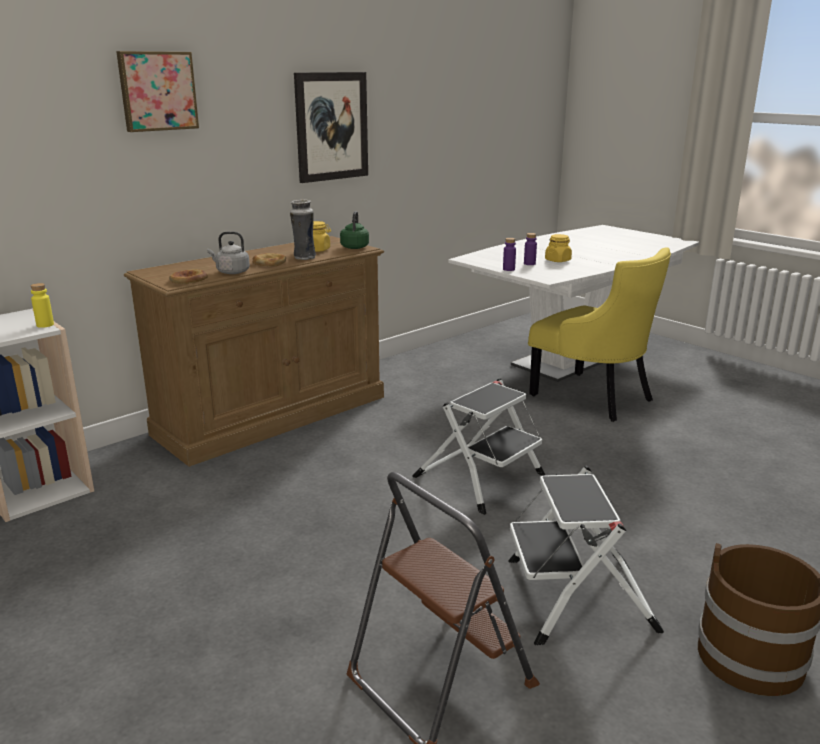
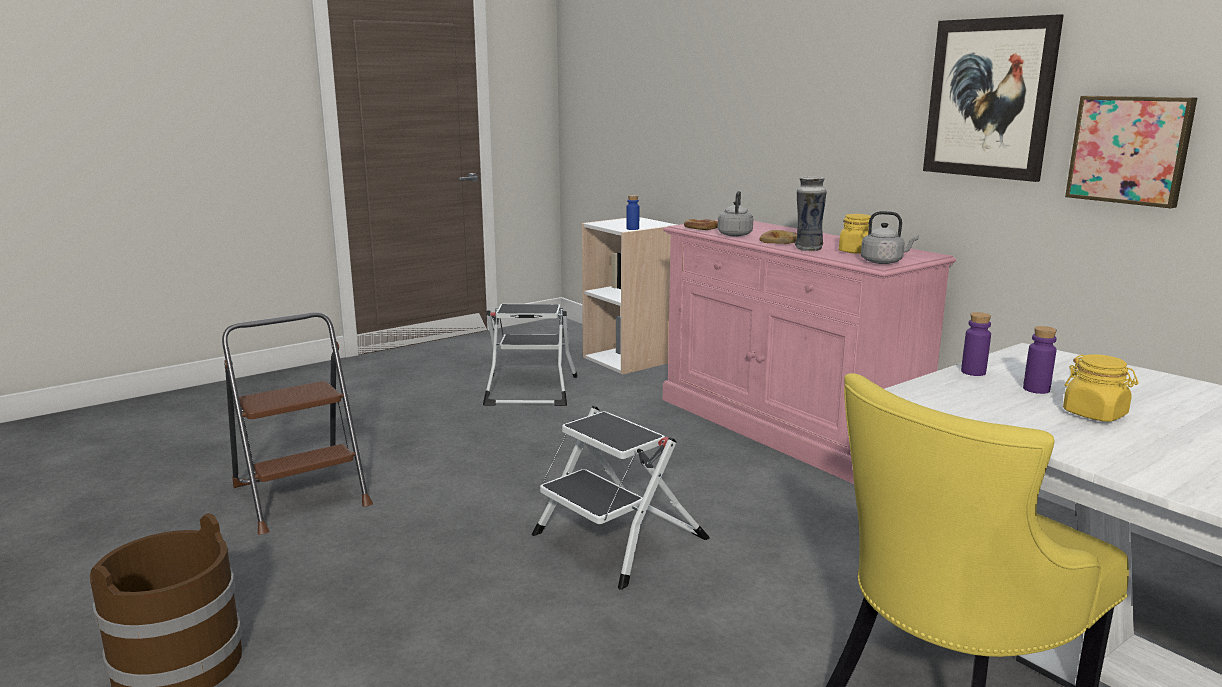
camera: 95 degrees right, 5 degrees down
(45, 325) = (632, 229): yellow bottle -> blue bottle
(157, 91) = (790, 46): picture -> picture (1130, 149)
(274, 415) = (785, 428): brown cabinet -> pink cabinet
(355, 247) = (884, 262): green kettle -> grey kettle
(578, 596) = (352, 572): step ladder -> step ladder (530, 389)

